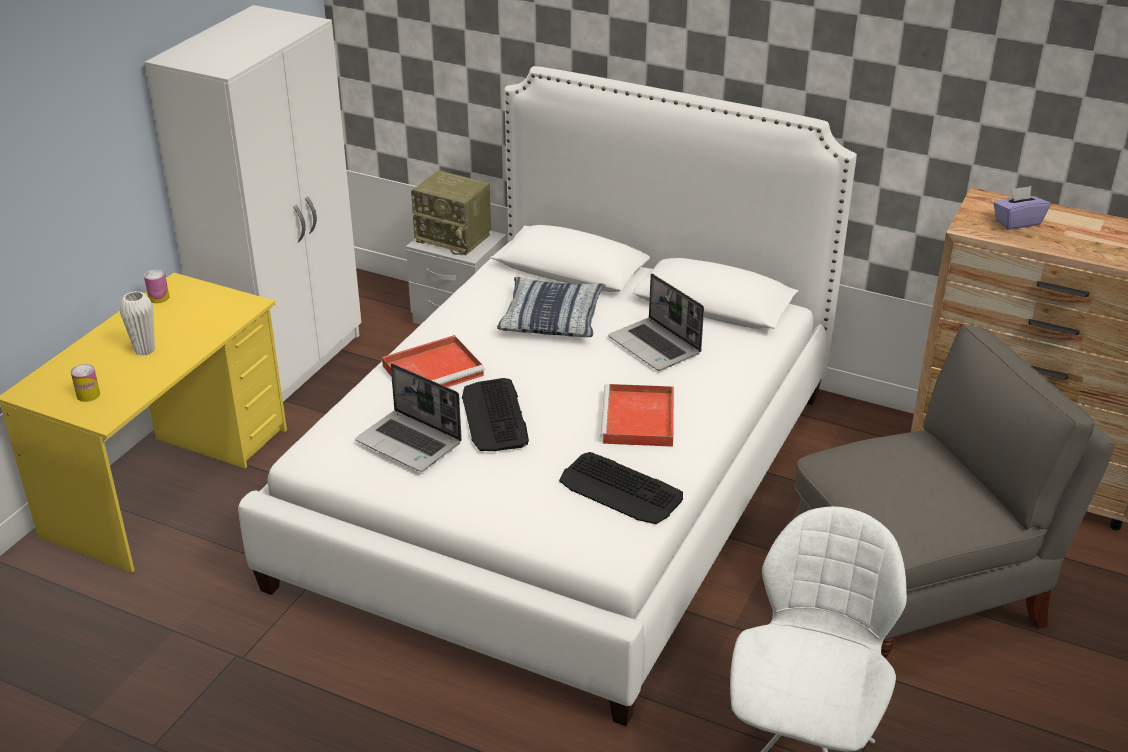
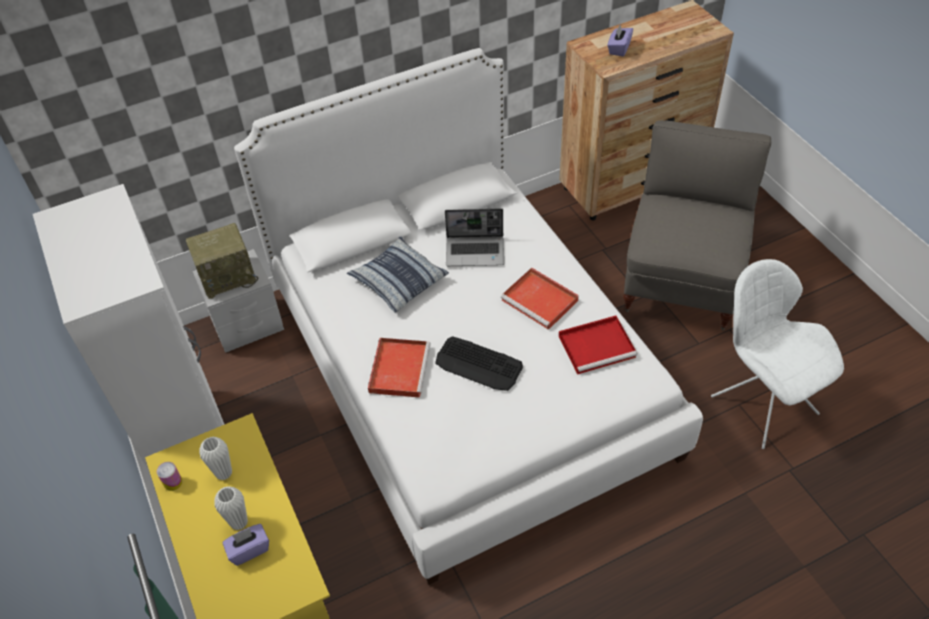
camera: 50 degrees left, 15 degrees up
(88, 395) = (265, 585): can -> none
(119, 369) = (249, 550): none -> purple tissue box
(192, 317) = (224, 473): none -> white vase
(410, 443) = (469, 421): laptop -> none
(621, 490) = (598, 346): keyboard -> red tray

